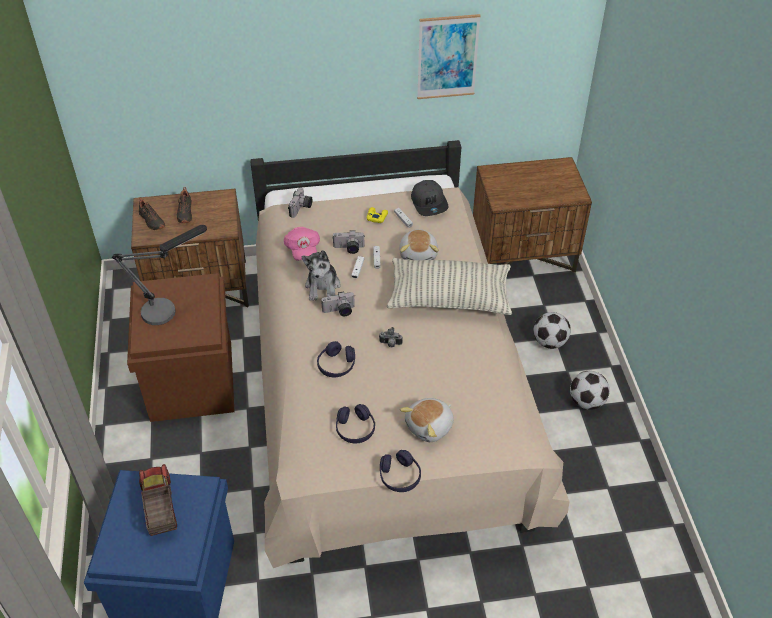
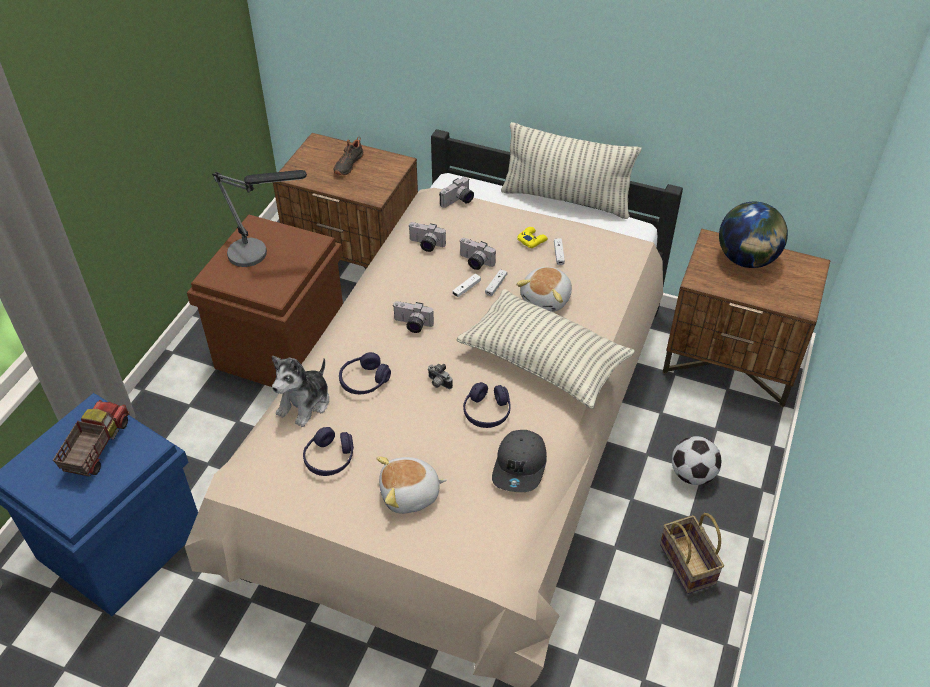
camera: 30 degrees right, 0 degrees up
(151, 221) = (310, 161): black shoe -> none
(303, 250) = (426, 245): pink cap -> camera
(323, 286) = (416, 291): plush toy -> plush toy (305, 403)
(376, 178) = (566, 199): none -> pillow
(399, 476) = (334, 533): purple headphones -> purple headphones (487, 412)
(429, 203) = (603, 247): grey cap -> grey cap (520, 466)
(447, 57) = (684, 75): picture -> none
(521, 176) = (746, 259): none -> globe
(586, 401) = (689, 565): football -> basket

